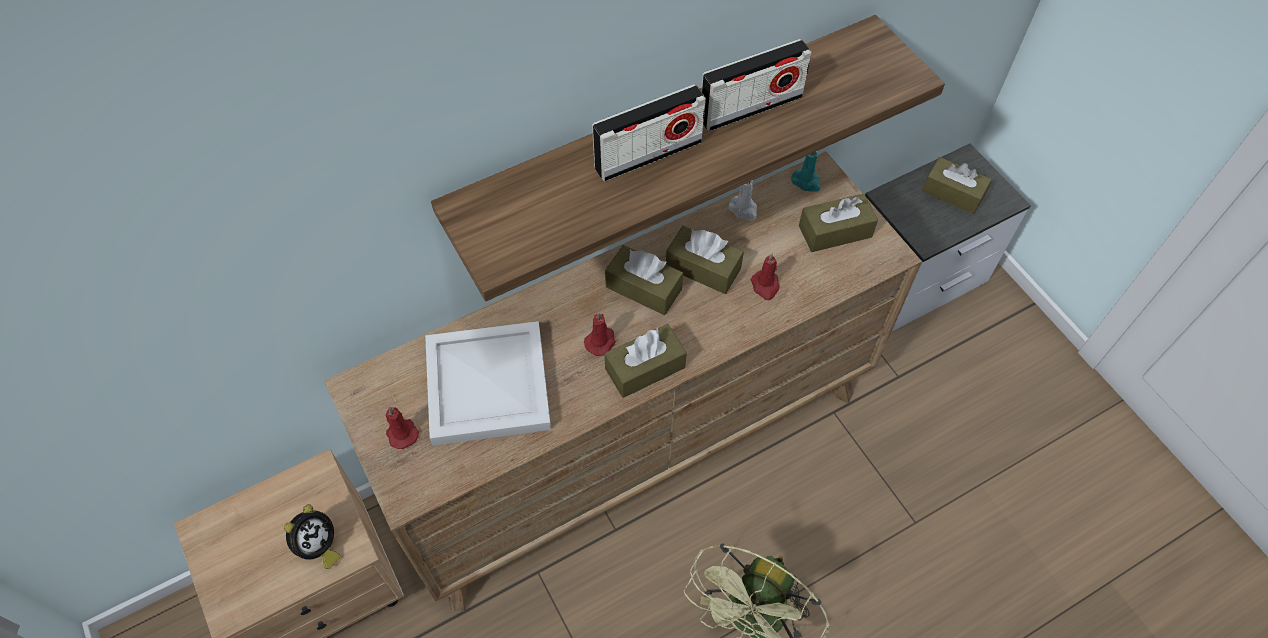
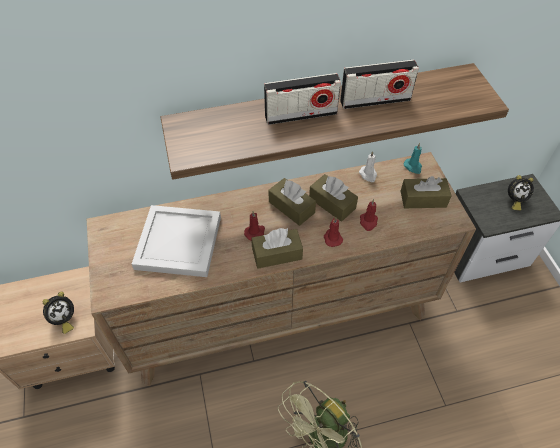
camera: 15 degrees right, 5 degrees down
(401, 432) = (118, 258): red candle -> red candle (332, 238)
(953, 193) = (514, 200): brown tissue box -> alarm clock

